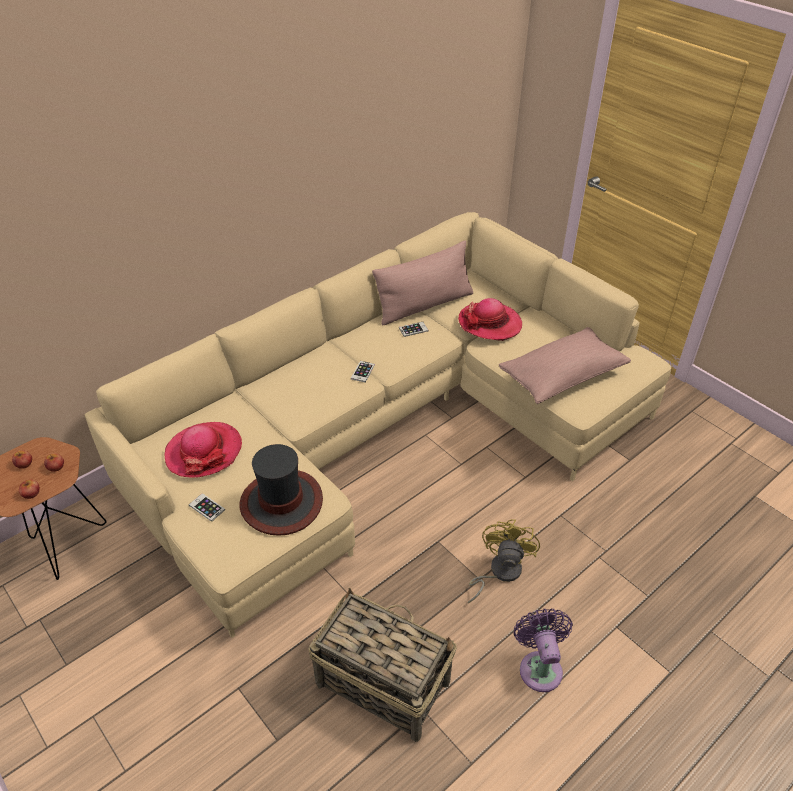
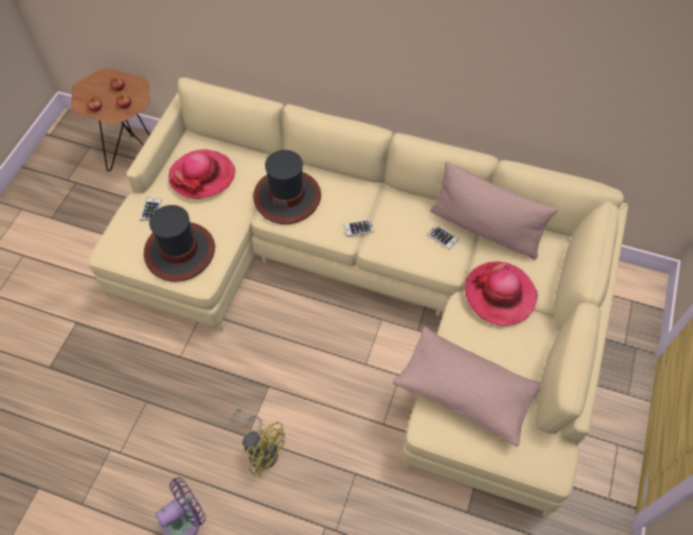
camera: 60 degrees right, 15 degrees up
(287, 402) = (287, 196): none -> hat
(381, 682) = (120, 410): basket -> none
(499, 572) = (262, 448): yellow fan -> yellow fan turned 45 degrees clockwise

